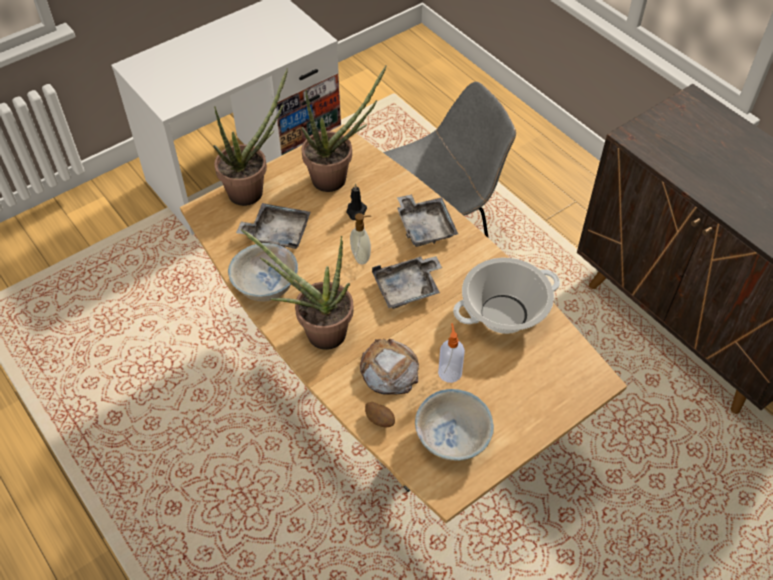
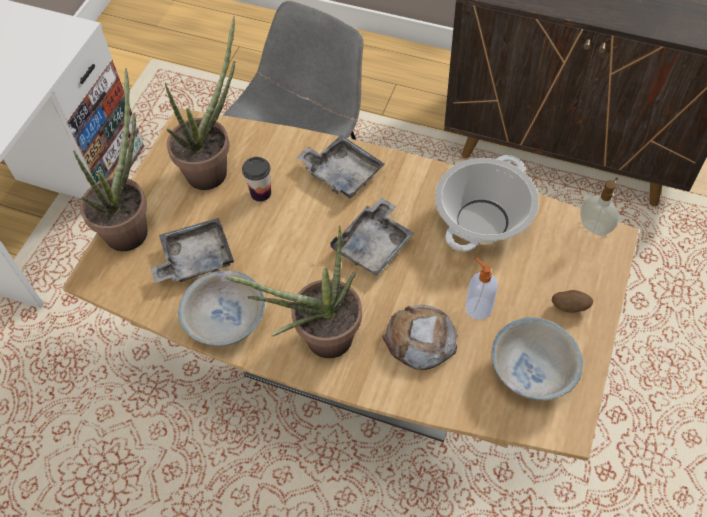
camera: 30 degrees left, 5 degrees up
(356, 211) = (261, 193): black candle -> cup
(361, 256) = (303, 237): soap dispenser -> soap dispenser (595, 227)
(380, 420) = (451, 396): potato -> potato (569, 306)

